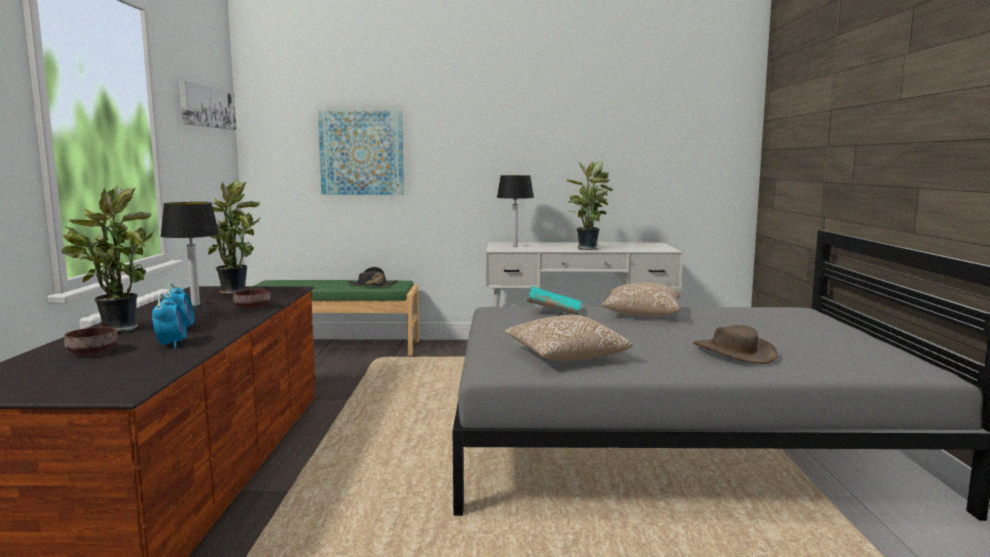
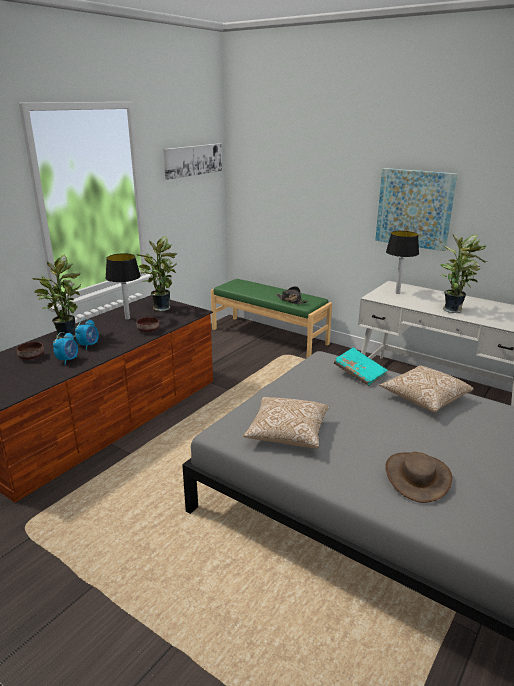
camera: 35 degrees right, 15 degrees up
(362, 153) = (302, 194): picture -> picture (414, 208)

